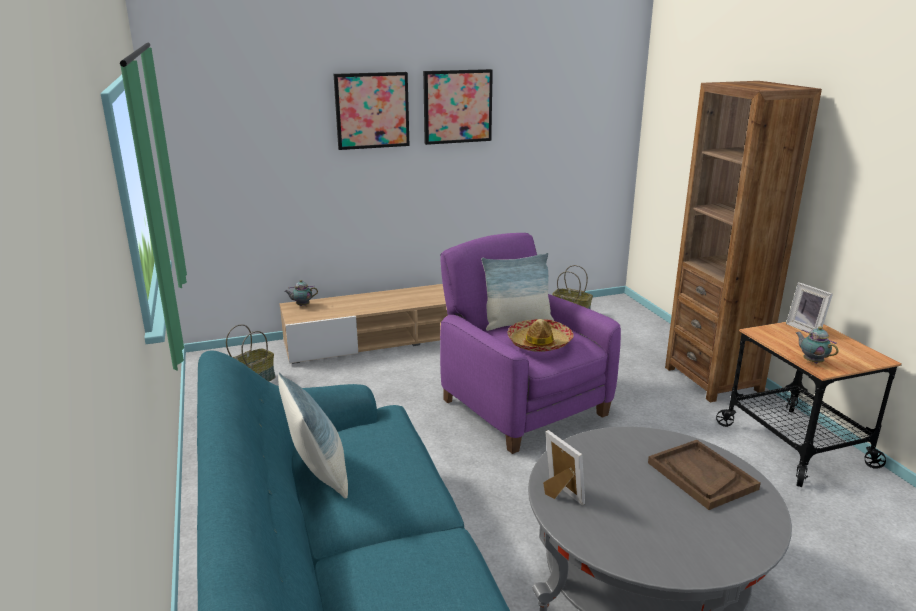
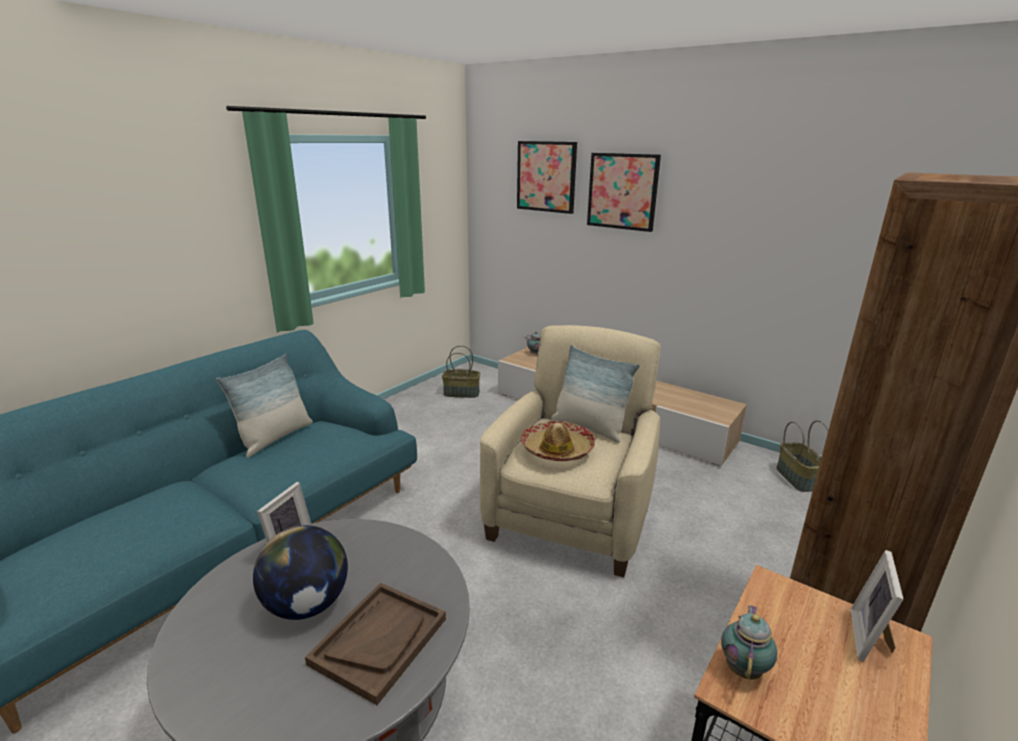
camera: 55 degrees right, 0 degrees up
(457, 106) = (711, 197): picture -> picture (546, 176)
(522, 406) = (572, 515): purple armchair -> beige armchair
(643, 498) = (307, 605): none -> globe

